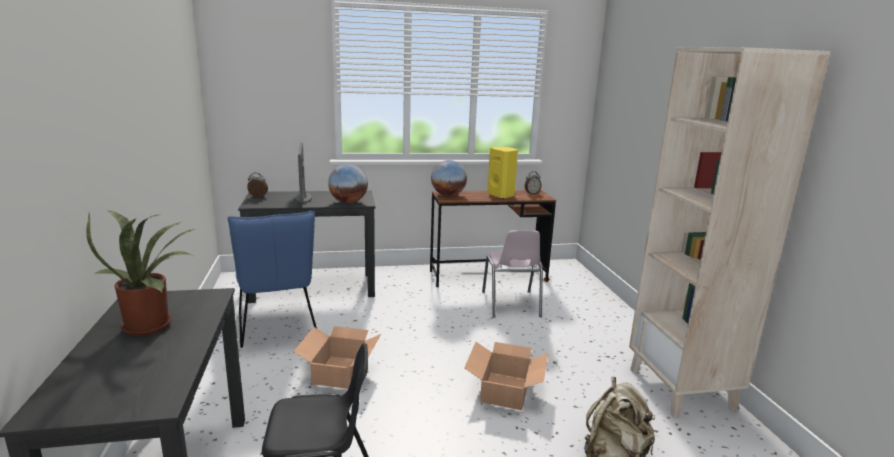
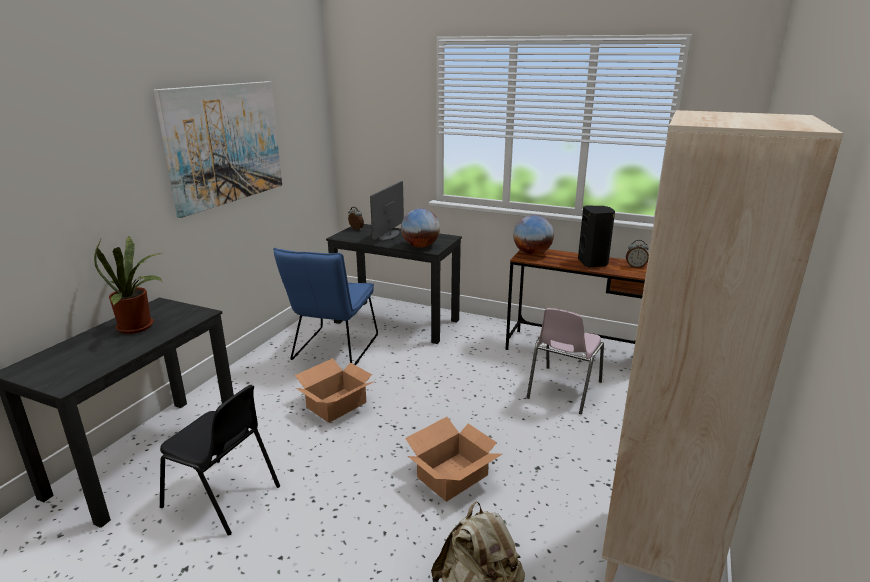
camera: 35 degrees right, 5 degrees up
(147, 100) = (225, 144): none -> picture
(501, 195) = (593, 263): yellow speaker -> black speaker

